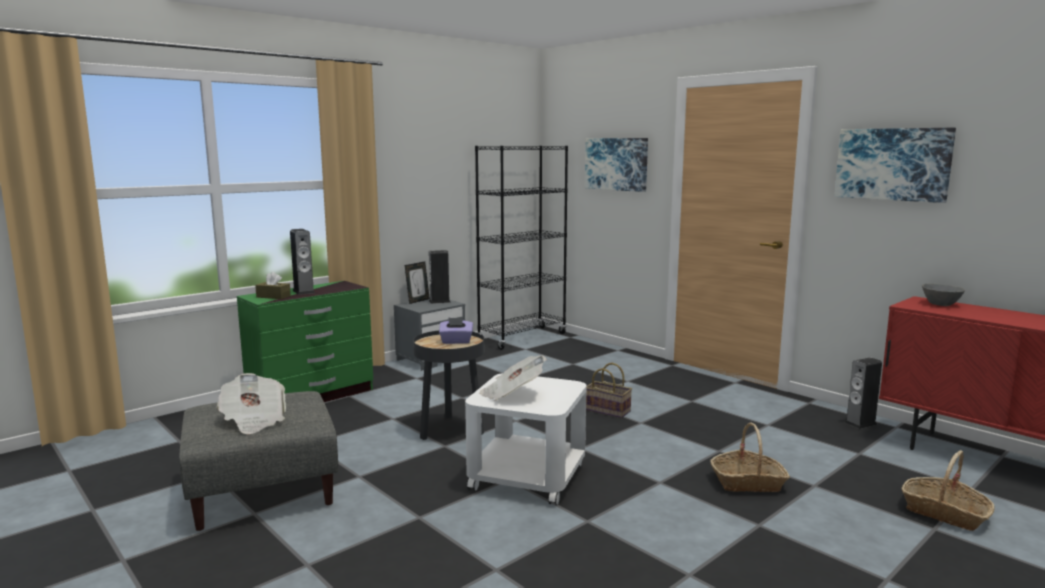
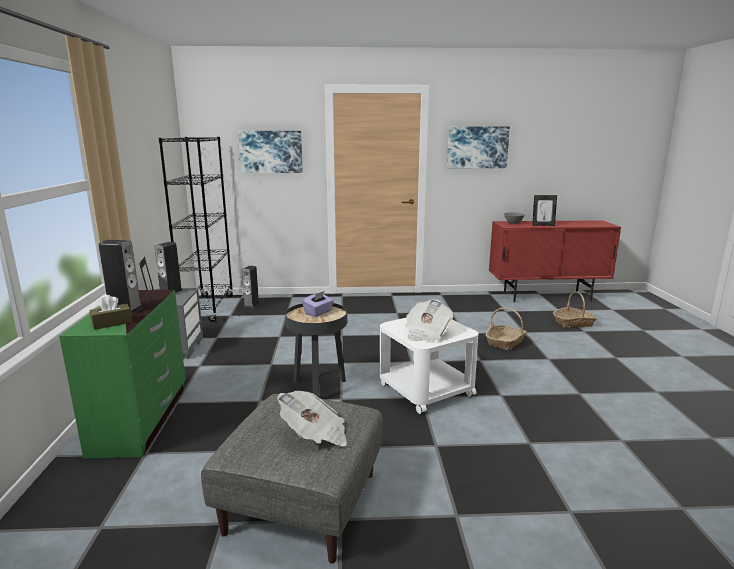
camera: 50 degrees left, 5 degrees up
(609, 410) = (373, 334): basket -> none
(860, 423) = (477, 297): speaker -> speaker (251, 305)
(987, 317) = (543, 225): none -> picture frame

